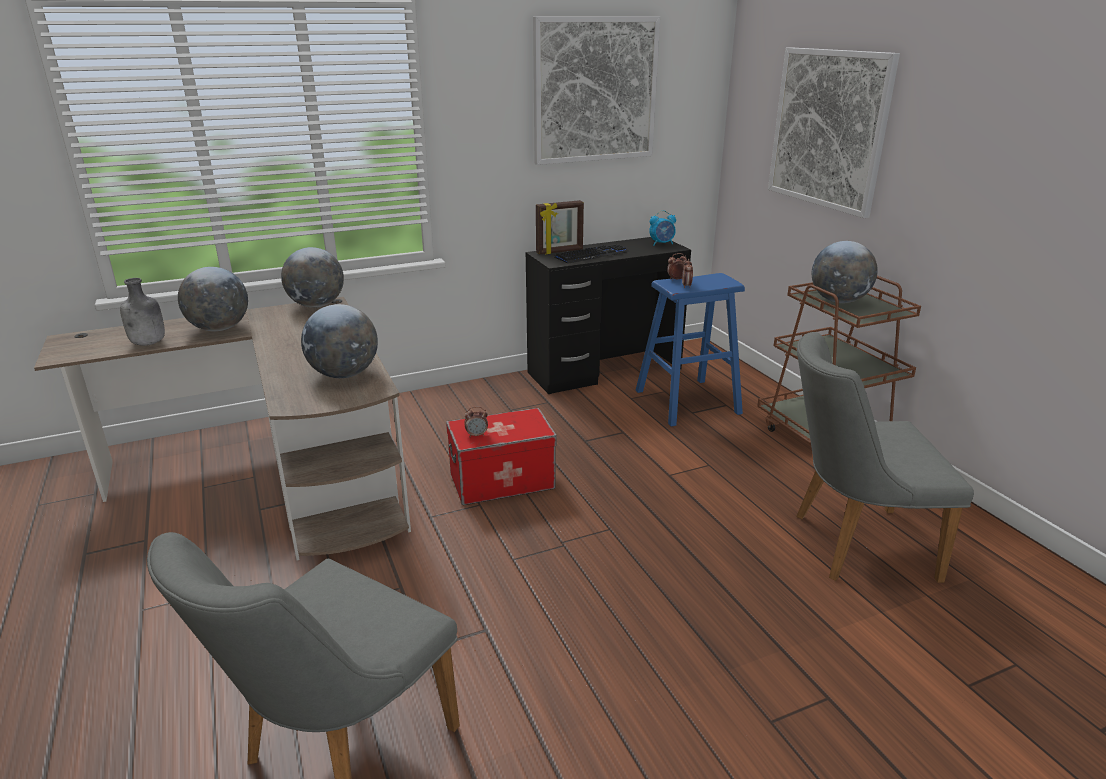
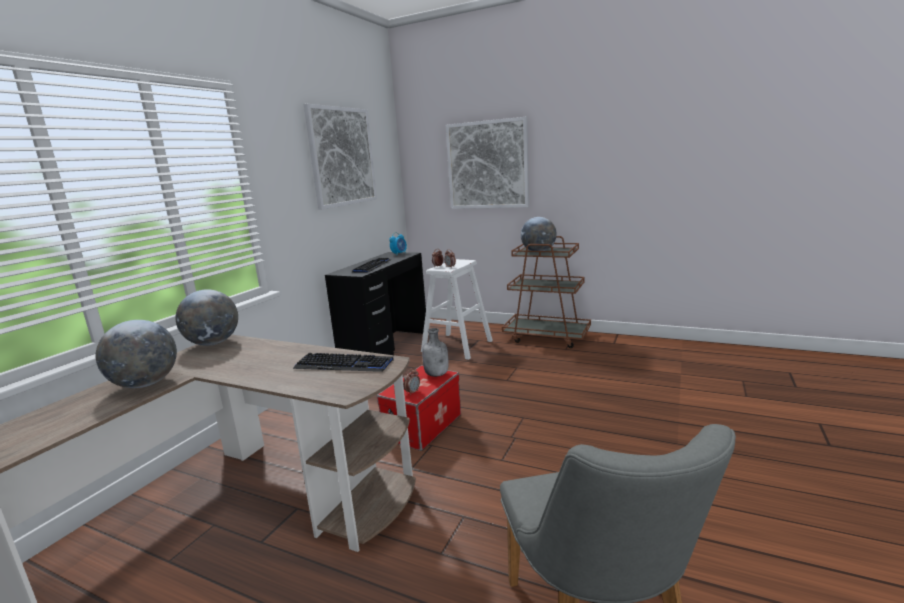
camera: 40 degrees left, 10 degrees down
(149, 343) = (81, 419): grey bottle -> grey bottle (437, 374)
(344, 374) = (344, 364): globe -> keyboard
(560, 251) = (348, 269): picture frame -> none
(687, 402) = (457, 346): blue stool -> white stool
(849, 544) = (625, 370): grey chair -> none

